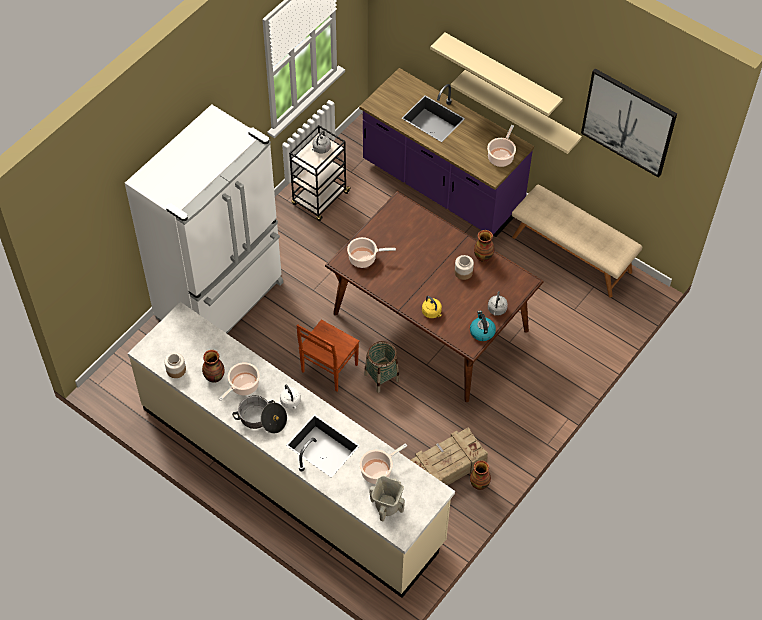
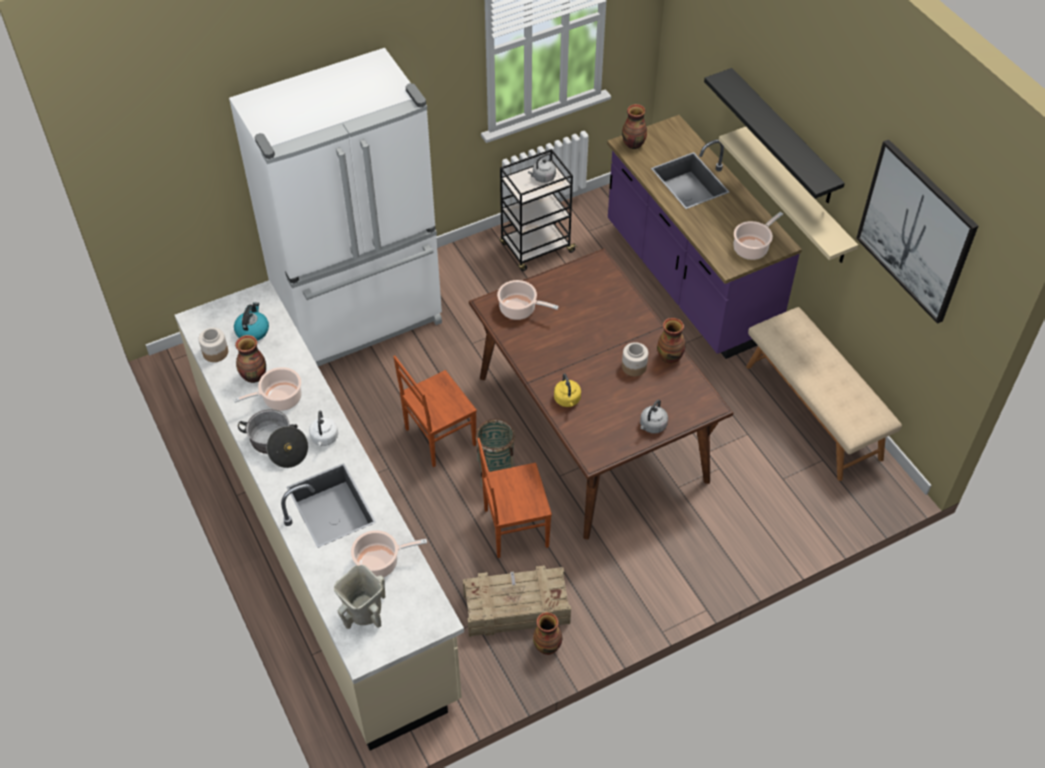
camera: 25 degrees right, 5 degrees down
(379, 103) = (634, 144): none -> vase
(415, 412) = (514, 527): none -> brown chair
(482, 331) = (618, 445): kettle -> kettle (252, 331)
(501, 74) = (783, 137): beige shelf -> black shelf

